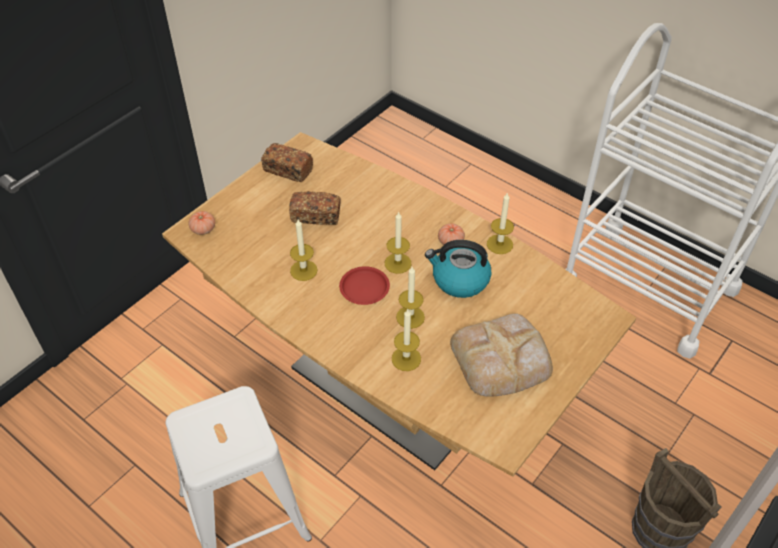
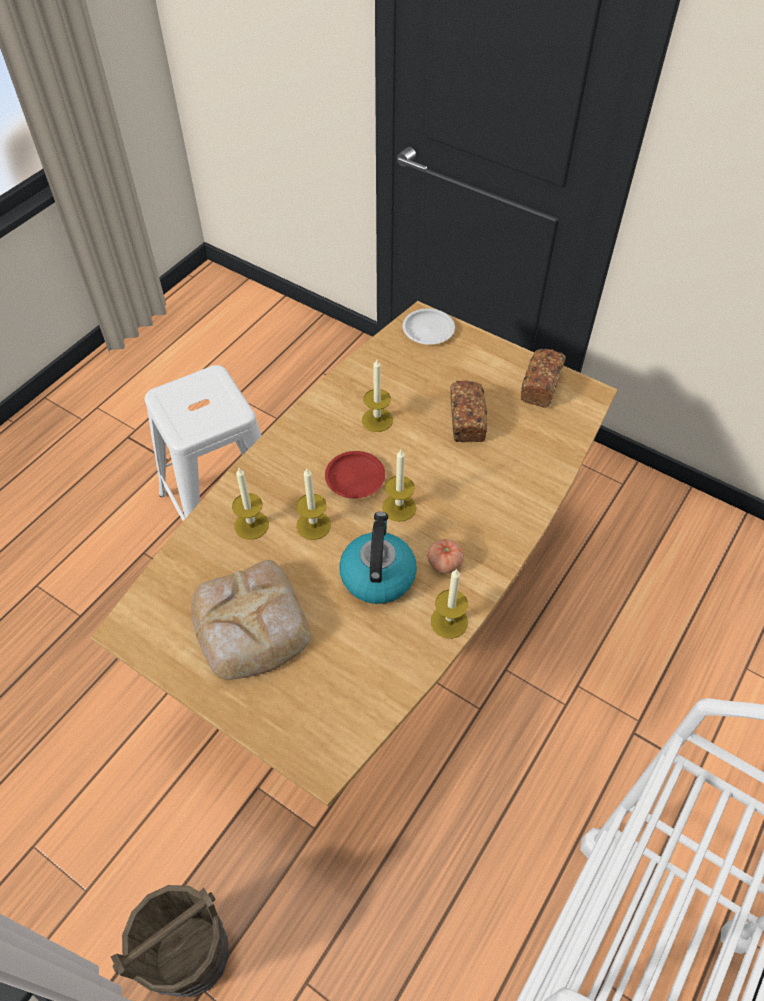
camera: 85 degrees right, 5 degrees up
(203, 229) = (428, 329): tomato -> white plate

